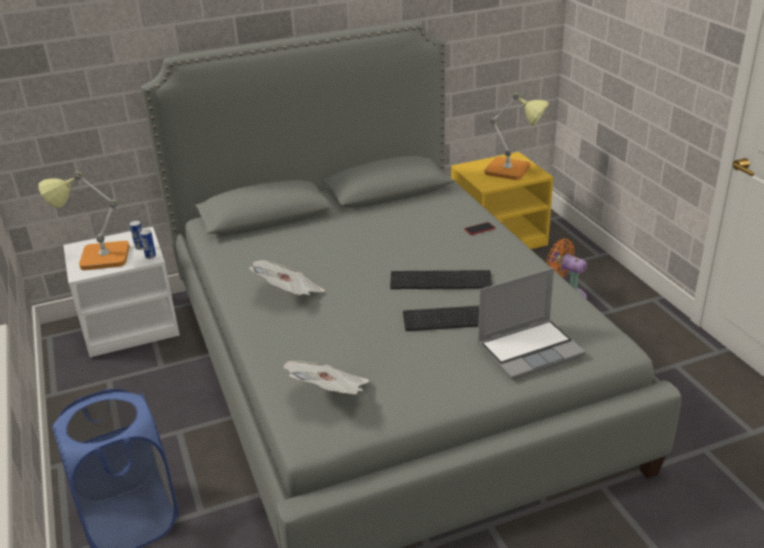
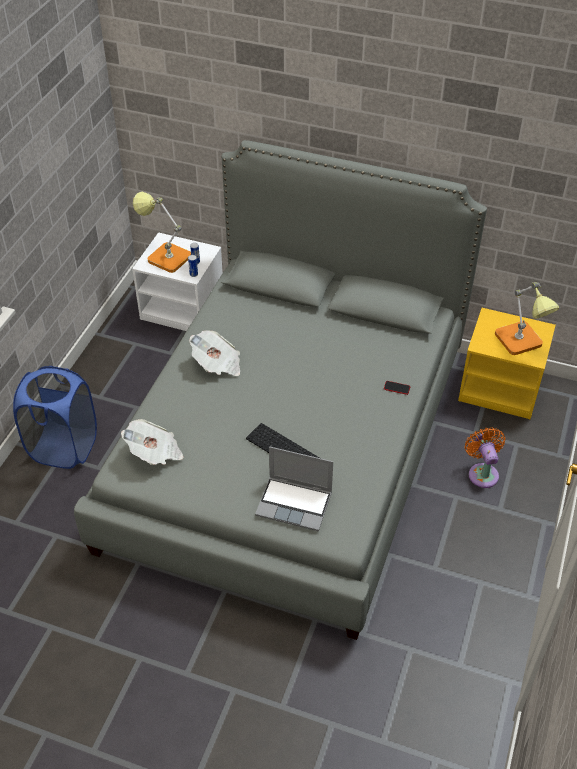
camera: 40 degrees right, 15 degrees up
(441, 279) = (315, 414): keyboard -> none

